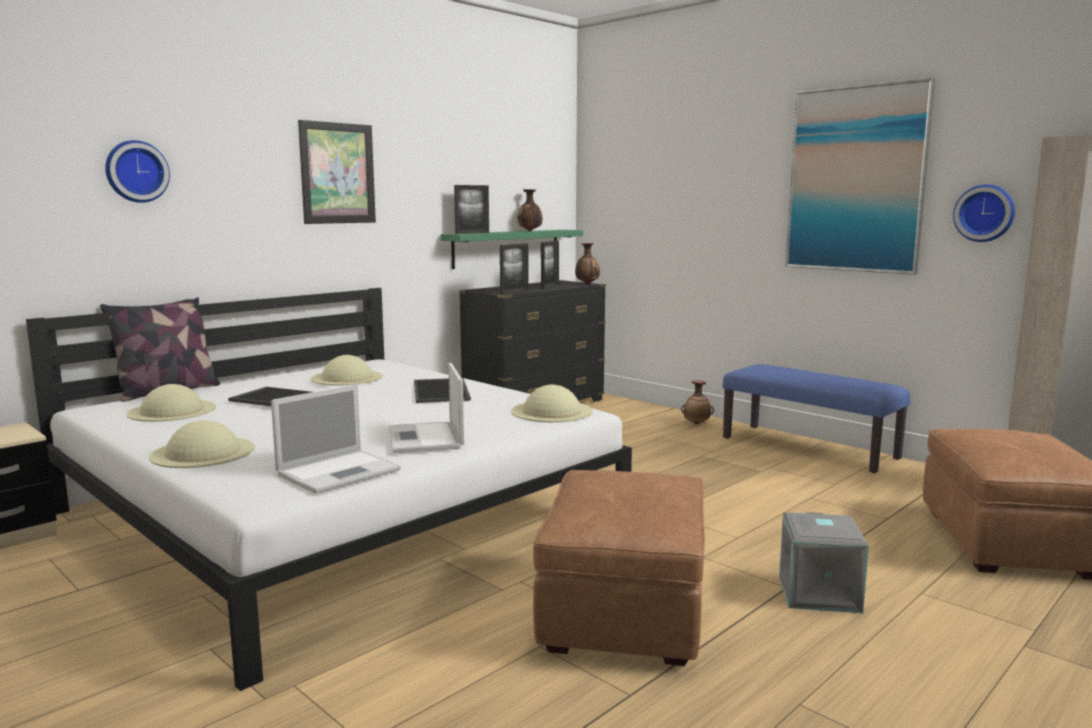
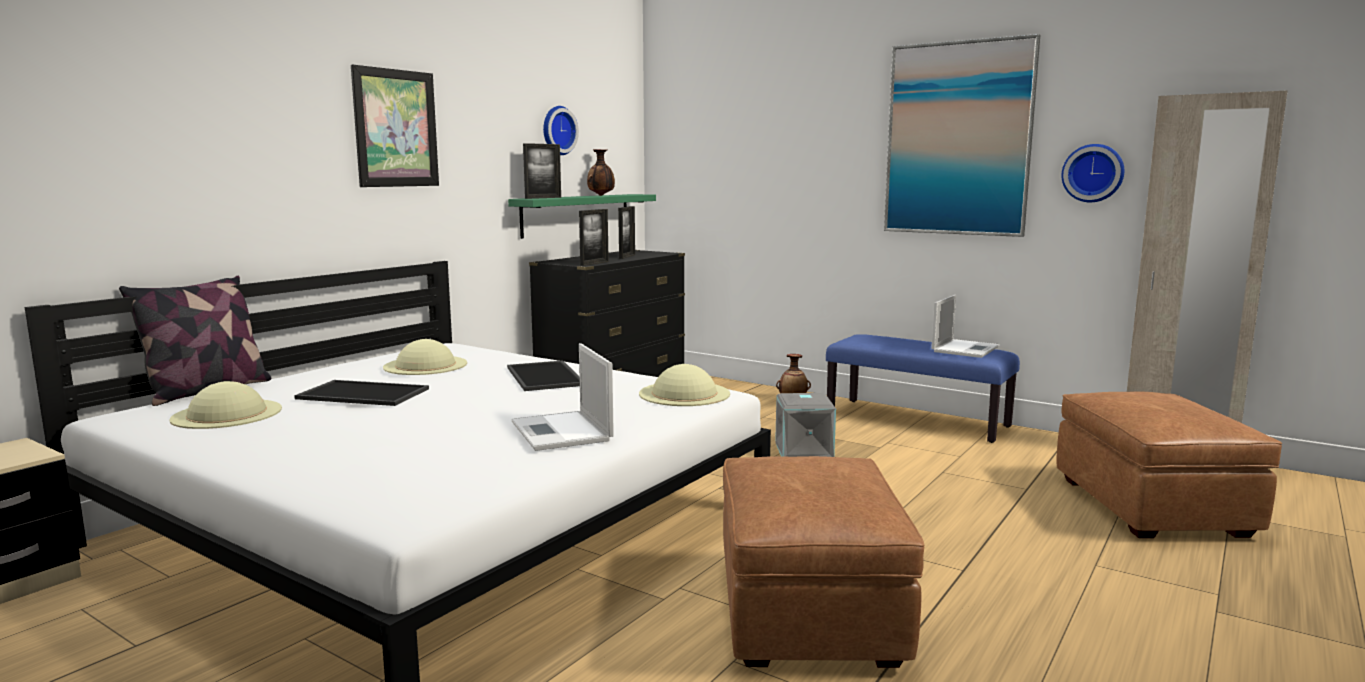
camera: 10 degrees left, 0 degrees up
(136, 171) = (160, 122): wall clock -> wall clock (557, 130)
(203, 452) = (297, 462): beige hat -> none
(340, 472) = (484, 477): laptop -> laptop (965, 349)
(587, 284) = (664, 253): vase -> none
(820, 594) = (1000, 574): grey storage box -> grey storage box (805, 450)

